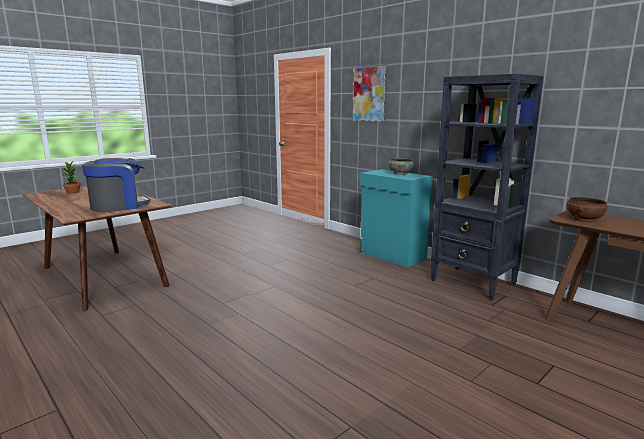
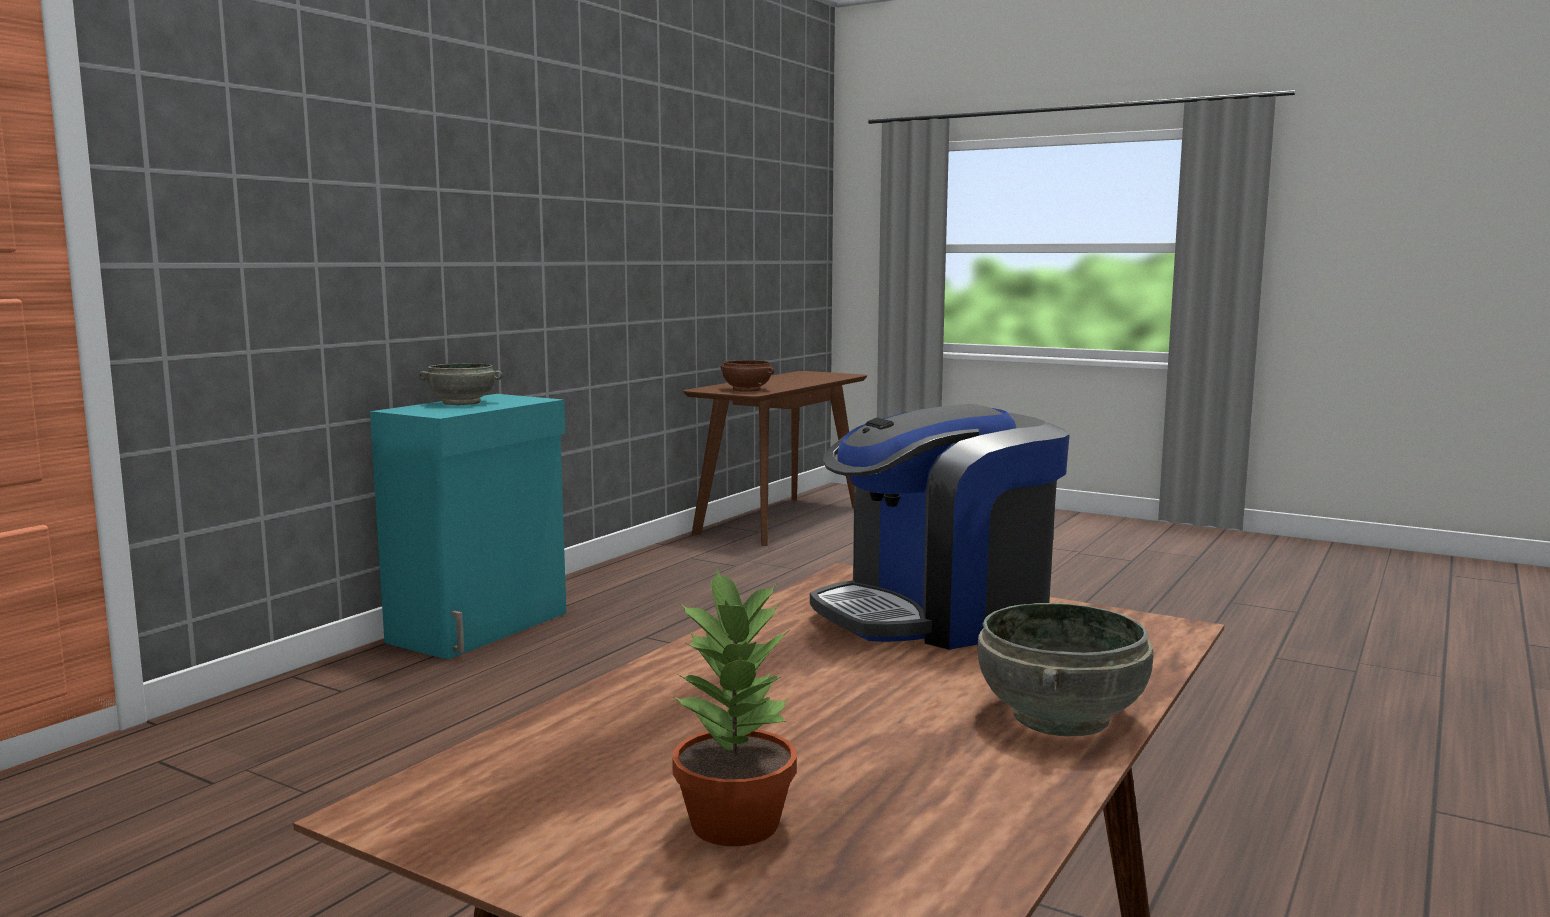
camera: 105 degrees left, 5 degrees down
(59, 206) = (1063, 717): none -> grey bowl
(118, 206) = (938, 615): coffee machine -> coffee machine turned 60 degrees counterclockwise
(370, 94) = (285, 182): picture -> none
(473, 283) = (642, 572): black bookcase -> none

